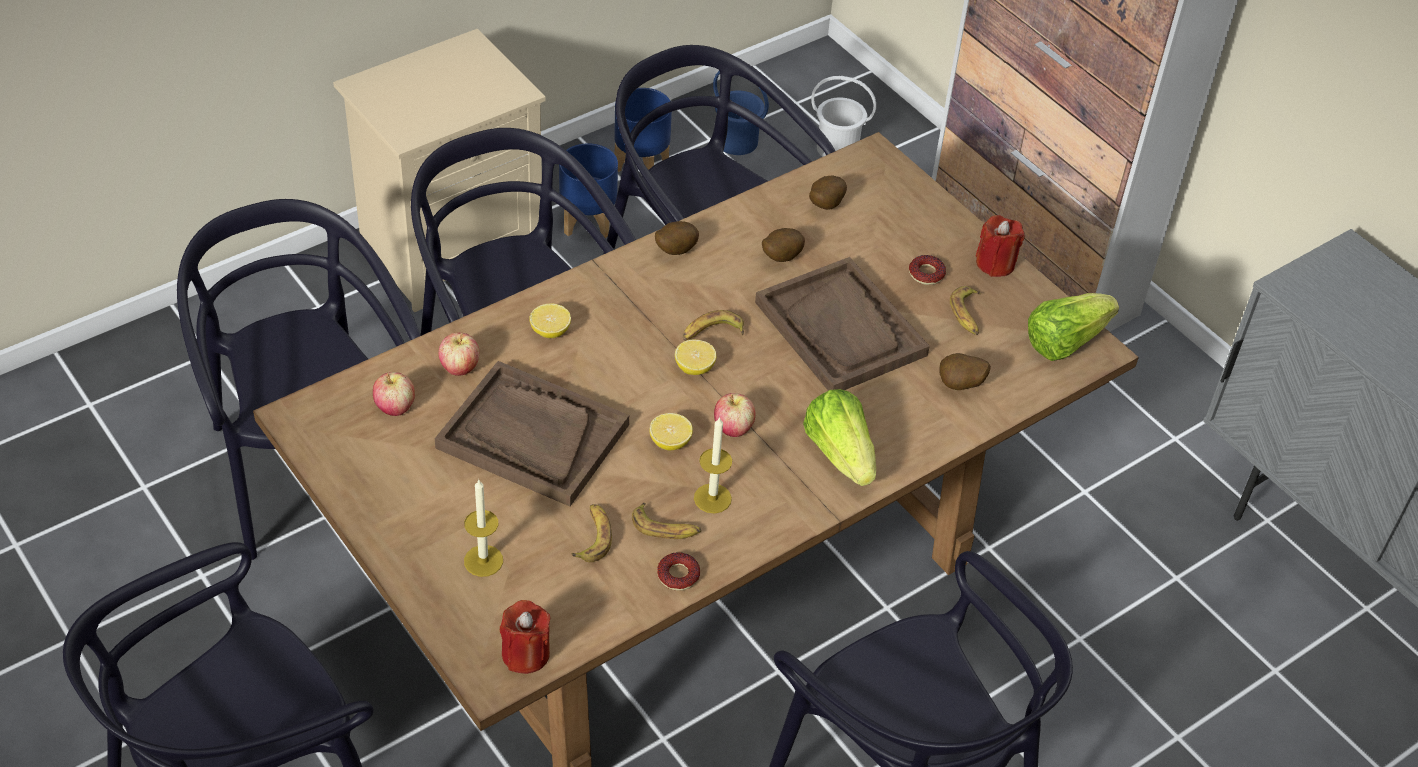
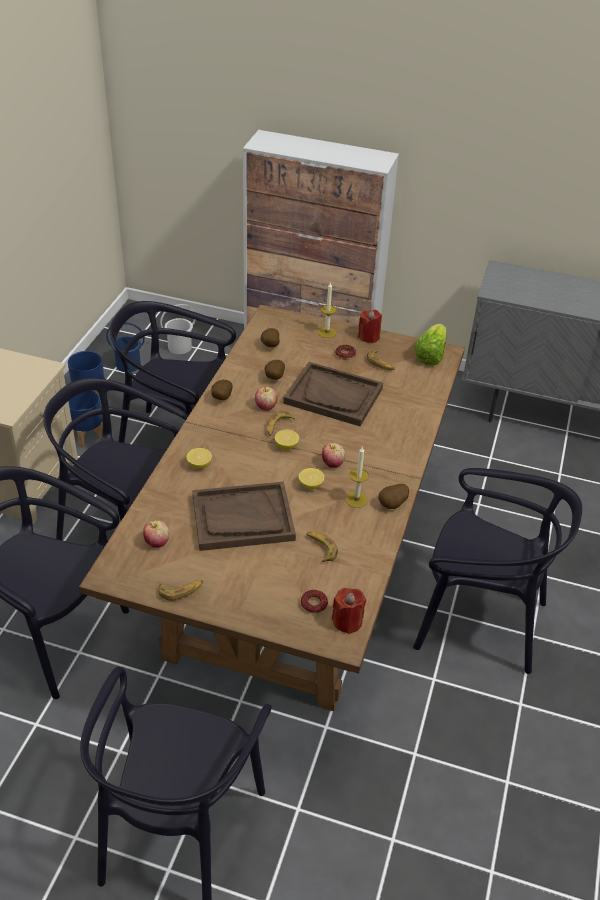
camera: 35 degrees left, 5 degrees down
(460, 367) = (171, 505): apple -> apple (266, 407)
(483, 560) = (280, 590): candle -> candle (327, 332)
(665, 528) = (350, 525): banana -> banana (181, 591)
(678, 575) = (378, 543): donut -> donut (314, 604)
(840, 454) = (390, 449): lettuce -> none
(960, 386) = (409, 394): potato -> potato (393, 505)

